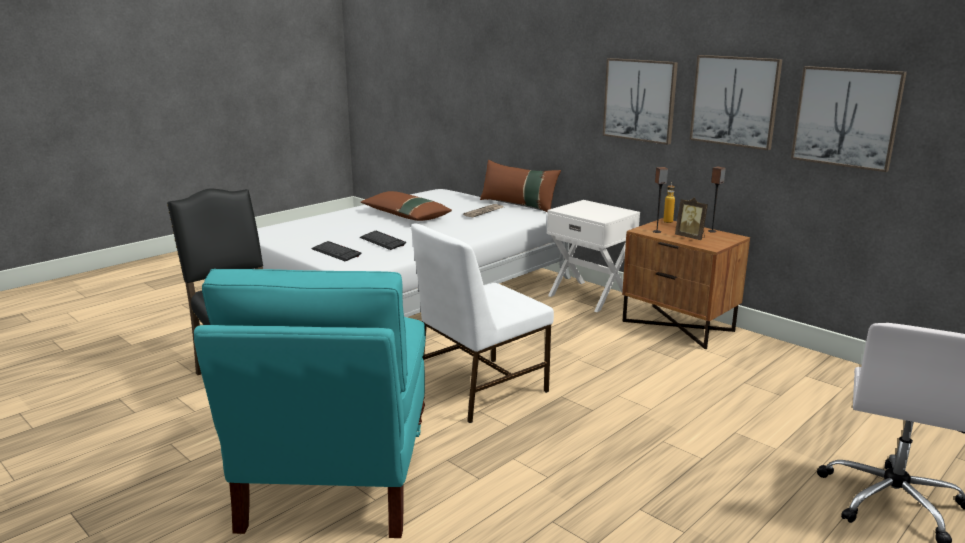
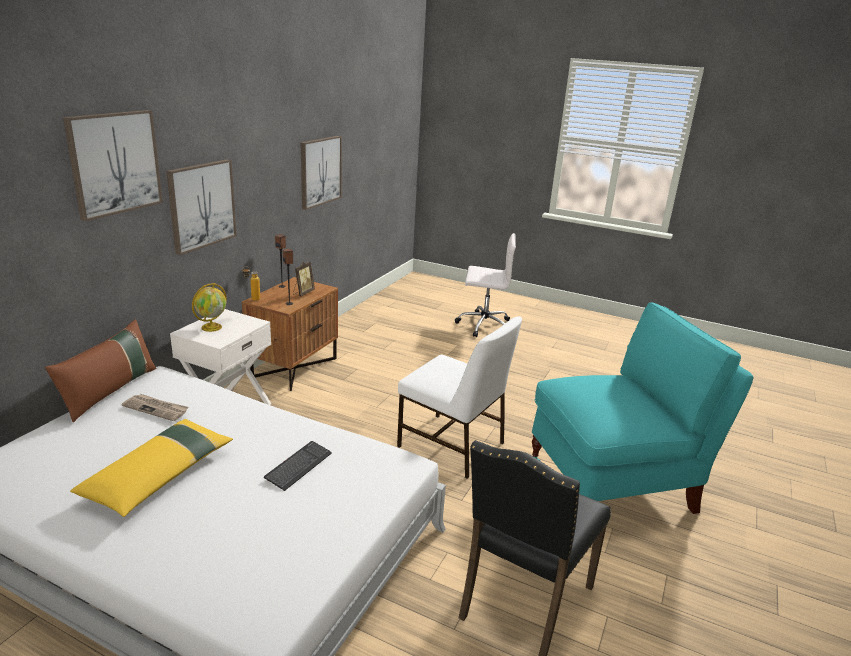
camera: 110 degrees left, 5 degrees up
(336, 252) = (354, 495): keyboard -> none
(405, 215) = (159, 475): brown pillow -> yellow pillow
(593, 208) = (212, 327): none -> globe
(735, 101) = (268, 180): picture -> picture (114, 163)

